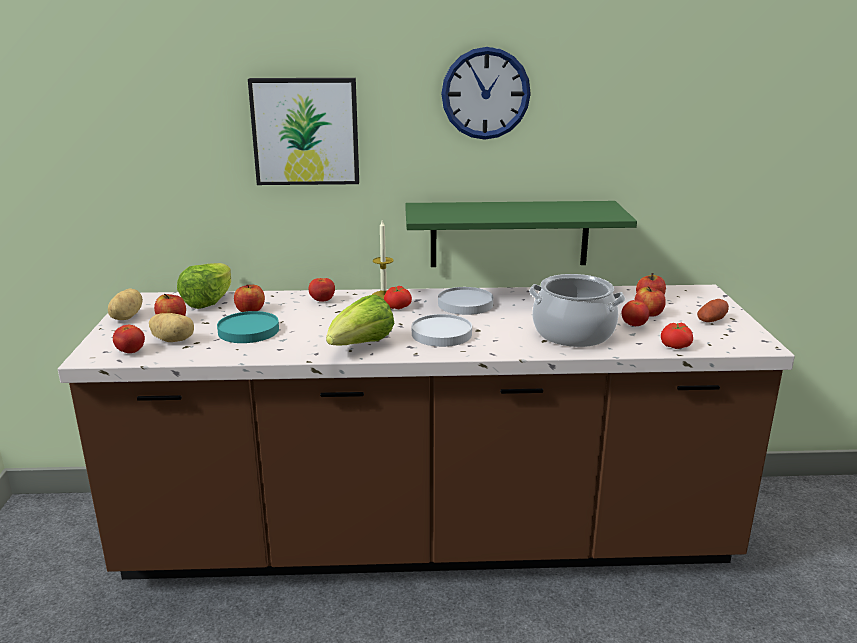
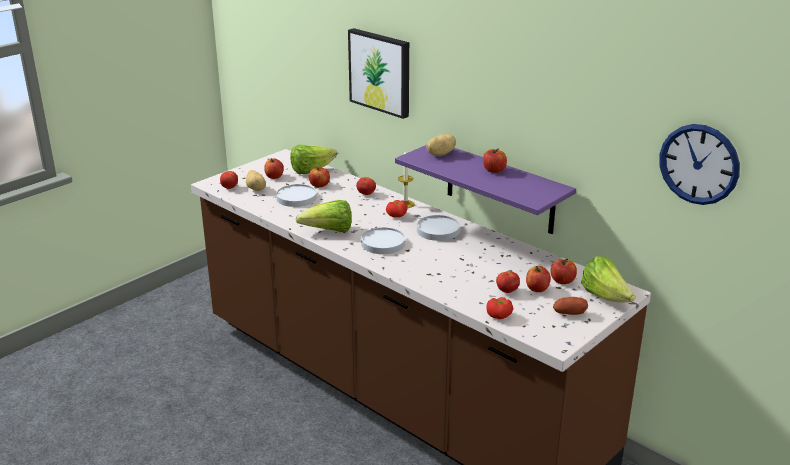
camera: 45 degrees right, 5 degrees up
(125, 317) = (259, 165): potato -> potato (440, 154)
(248, 330) = (296, 197): turquoise plate -> white plate
(485, 93) = (487, 74): wall clock -> wall clock (699, 164)
(509, 234) = (500, 188): green shelf -> purple shelf
(522, 207) = (494, 170): none -> apple
(573, 334) = (455, 278): cooking pot -> none
(702, 299) = (605, 297): none -> lettuce

